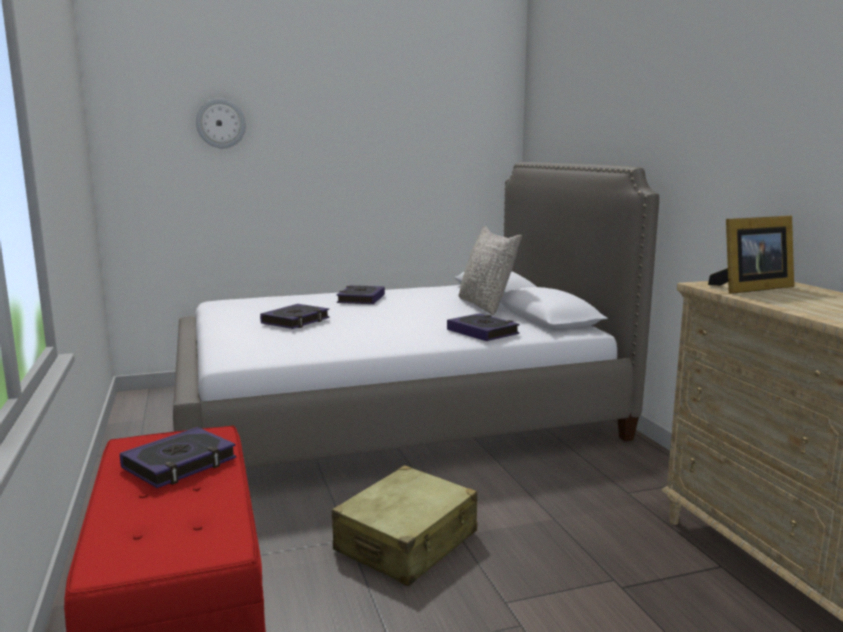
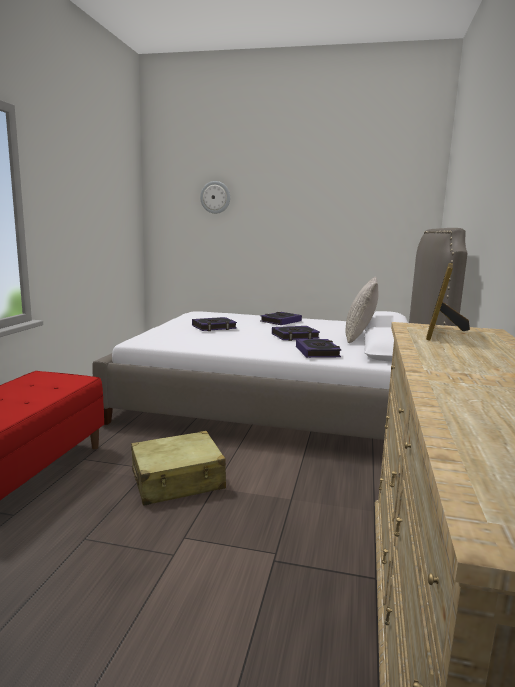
camera: 30 degrees right, 0 degrees up
(180, 464) = (39, 389): book -> book (295, 336)
(750, 288) = (441, 333): picture frame -> picture frame turned 105 degrees clockwise

